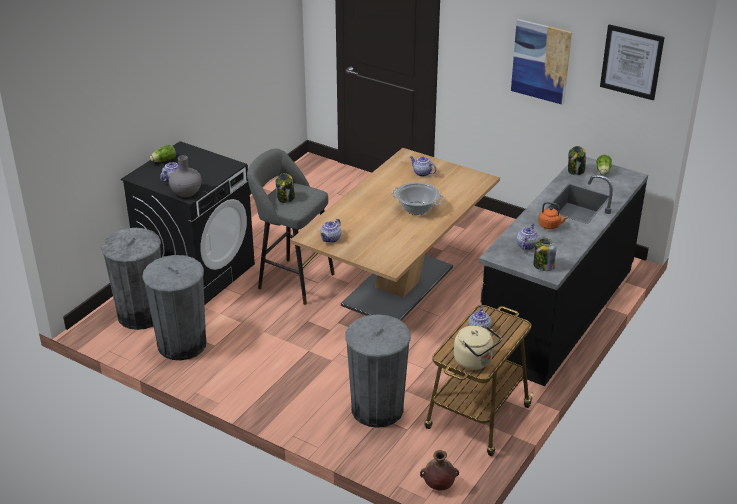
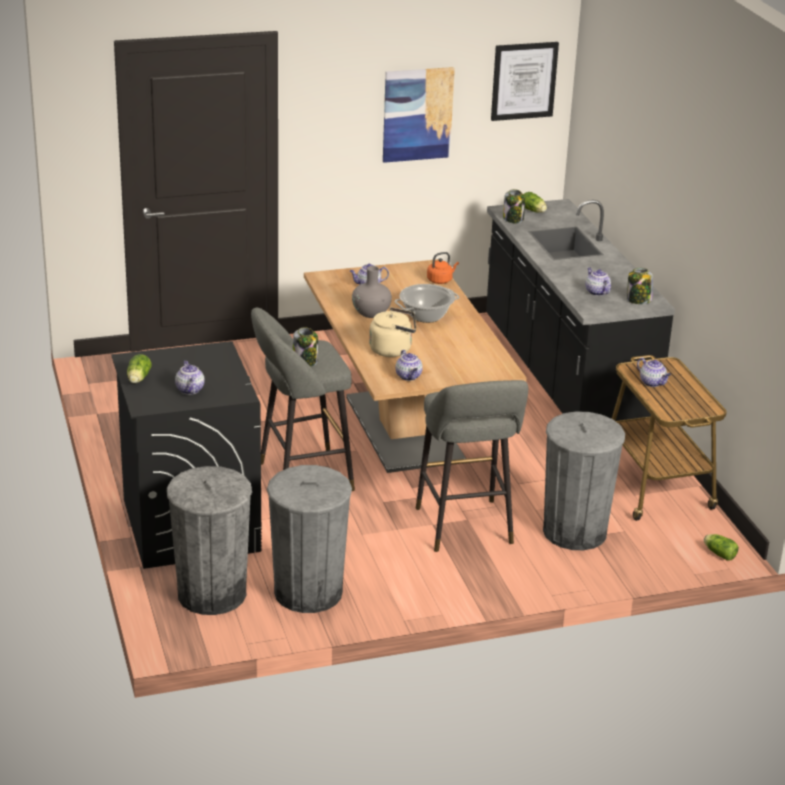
camera: 50 degrees left, 5 degrees down
(186, 192) = (233, 394): grey vase -> grey vase (371, 313)
(320, 365) = (465, 529): none -> grey stool
(438, 485) = (718, 553): brown vase -> lettuce
(475, 361) = (696, 405): beige kettle -> beige kettle (393, 350)
(550, 225) = (582, 269): orange kettle -> orange kettle (440, 280)

